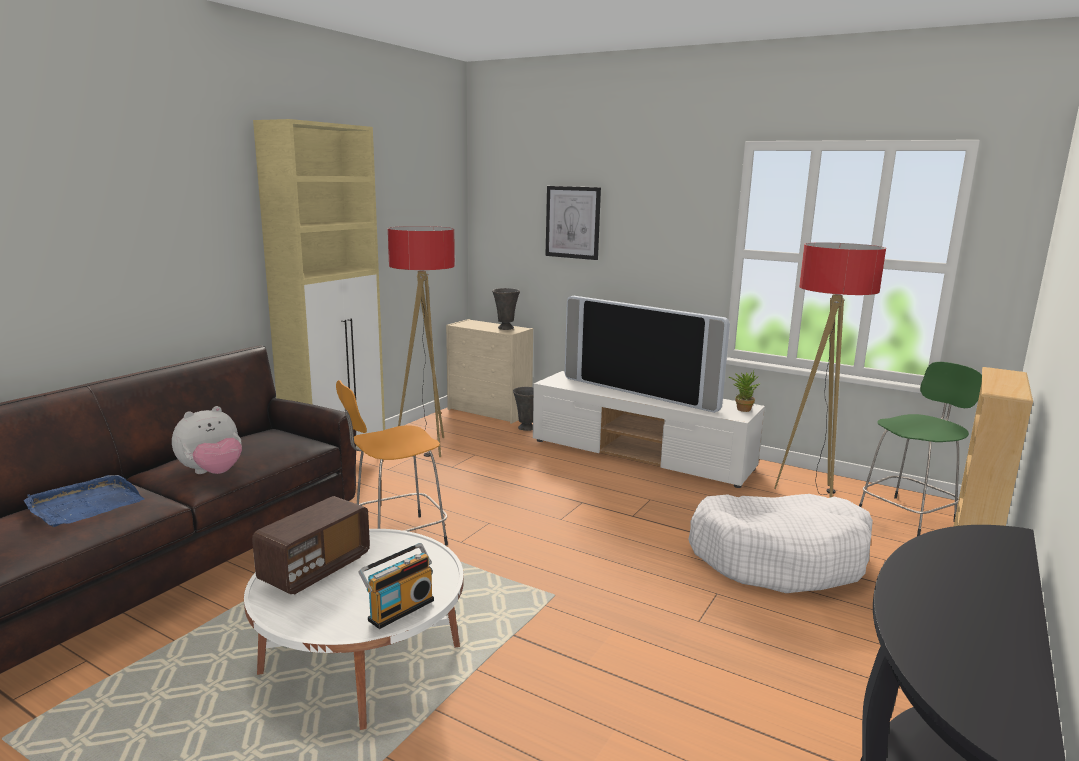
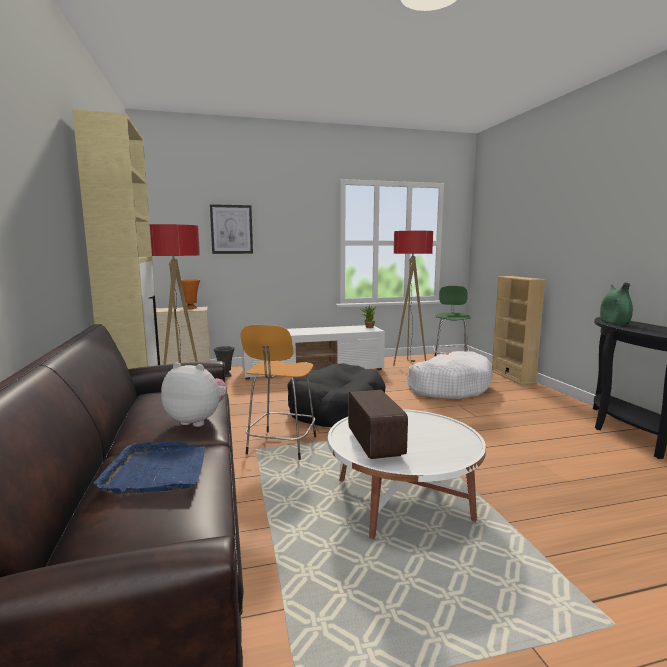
camera: 45 degrees left, 5 degrees down
(212, 473) = (197, 420): plush toy -> plush toy turned 75 degrees counterclockwise
(399, 609) = (458, 436): radio -> none
(506, 328) = (191, 308): grey vase -> orange vase
(541, 522) = (336, 409): none -> black dog bed
(640, 392) = (309, 330): television -> none
(951, 549) = (614, 322): none -> green vase

